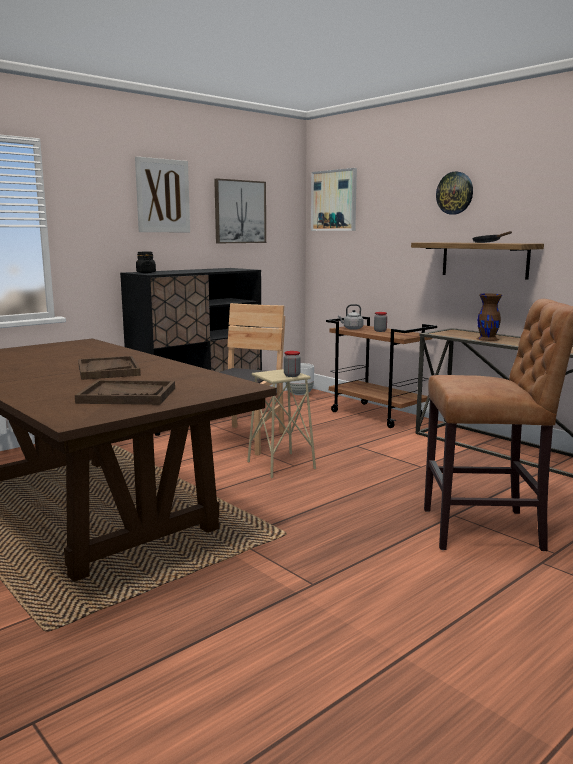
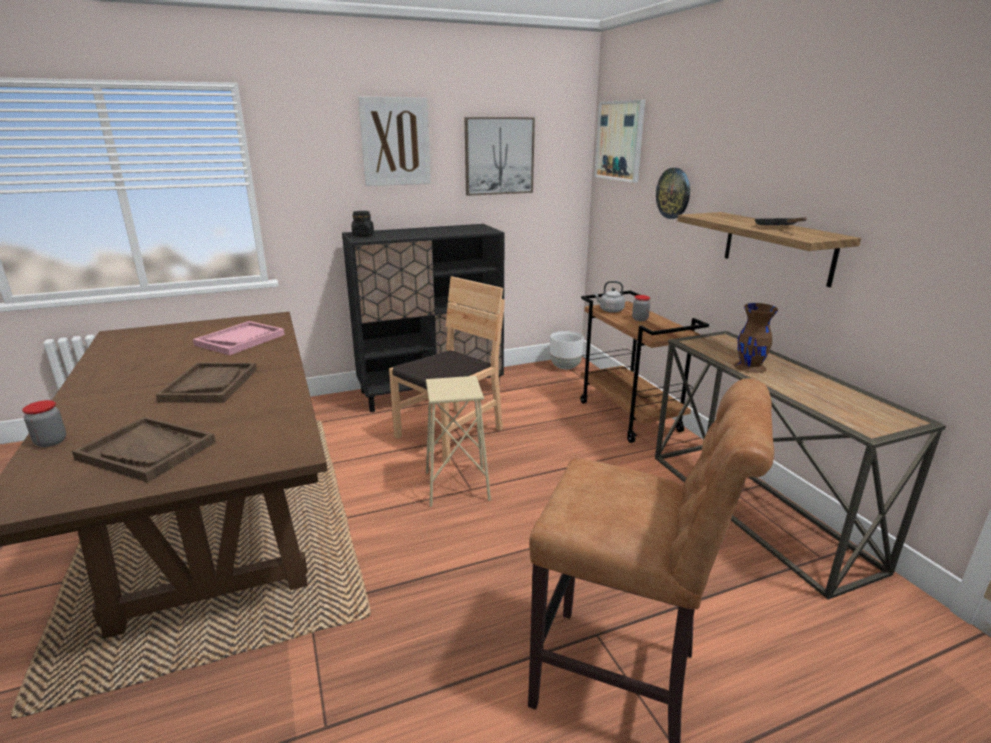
camera: 20 degrees right, 10 degrees up
(82, 352) = (240, 340): none -> pink tray
(292, 375) = (463, 392): jar -> jar (51, 442)
(455, 193) = (752, 145): wall clock -> wall clock (673, 193)

